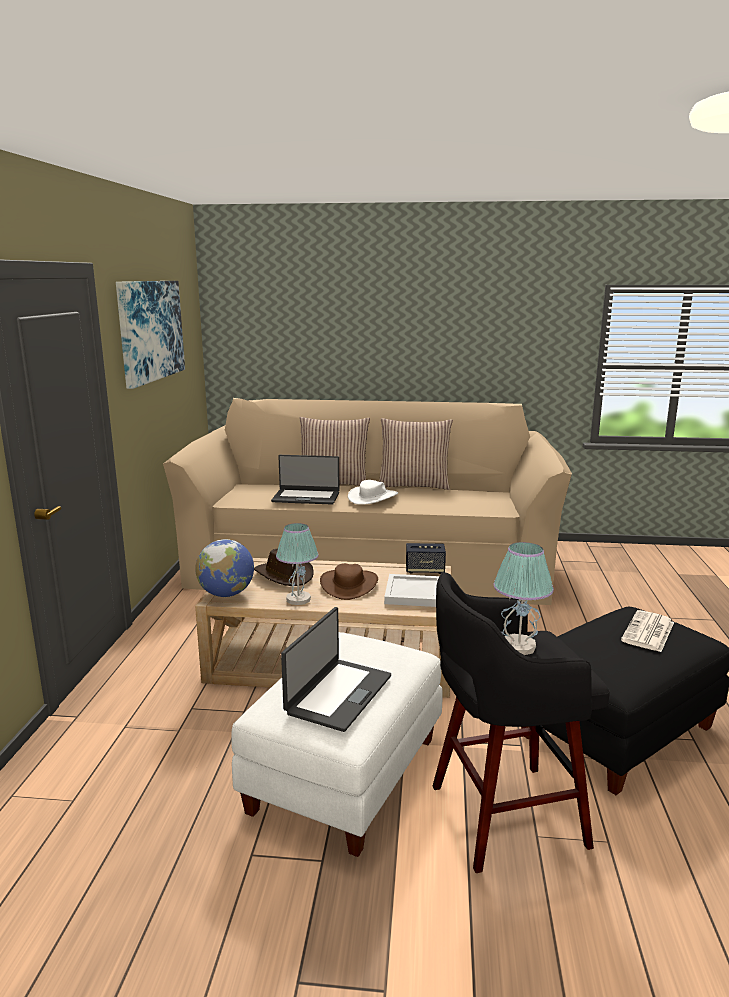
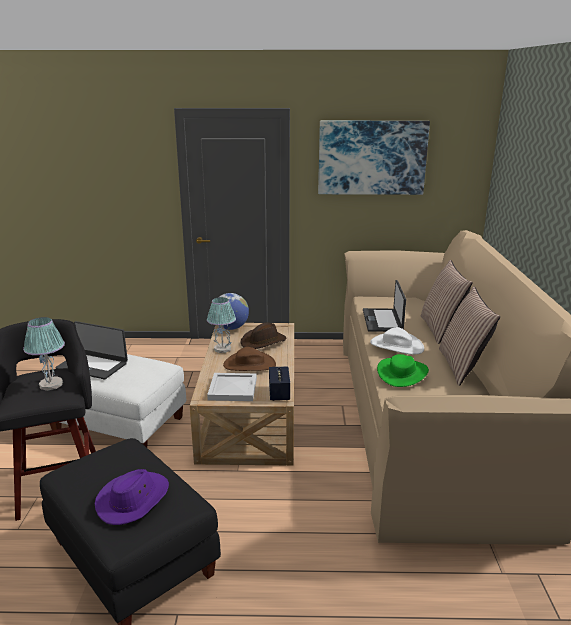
camera: 85 degrees right, 5 degrees up
(430, 501) = (402, 373): none -> green hat
(648, 632) = (133, 499): newspaper -> purple hat

